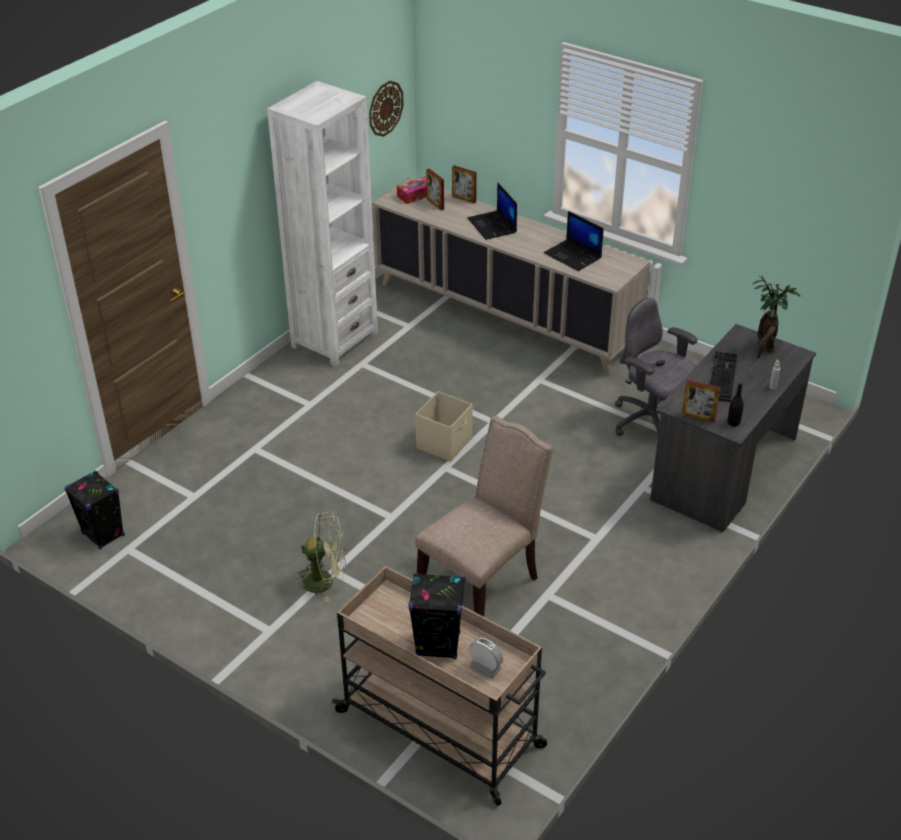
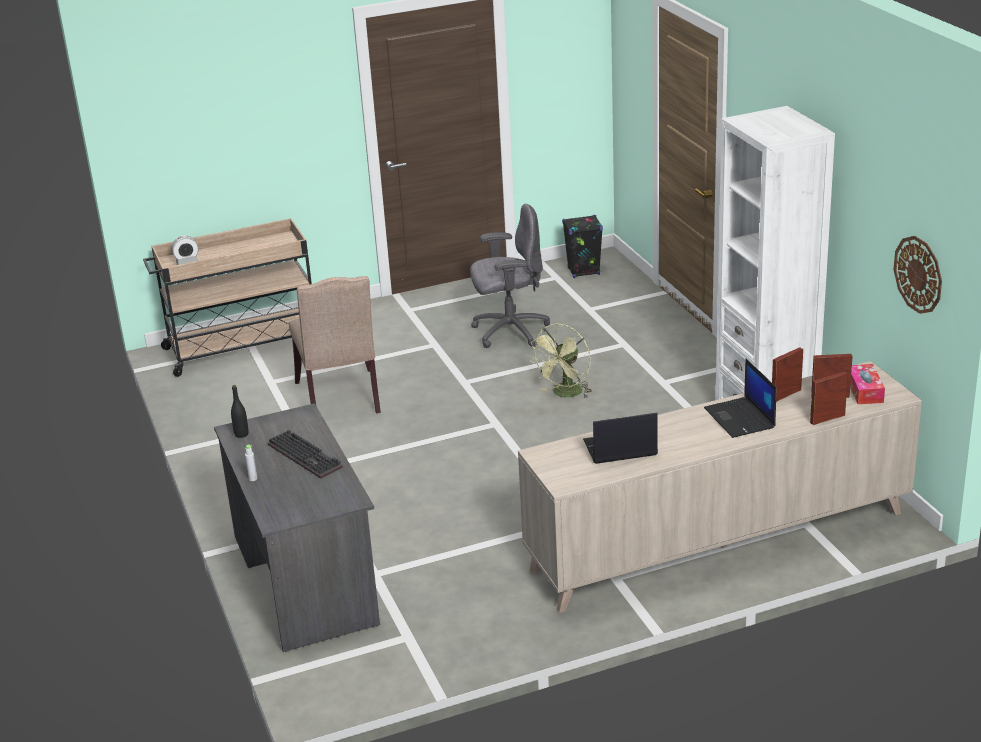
camera: 125 degrees right, 10 degrees down
(325, 581) = (429, 339): green fan -> green fan (565, 394)
(438, 644) = (227, 254): black speaker -> none
(445, 443) = (529, 433): beige storage box -> none
(493, 226) = (741, 418): laptop -> laptop turned 120 degrees counterclockwise
(650, 422) = (423, 564): grey office chair -> grey office chair (509, 332)
(698, 417) = (273, 419): picture frame -> picture frame (786, 395)
(765, 348) = (312, 504): potted plant -> none

